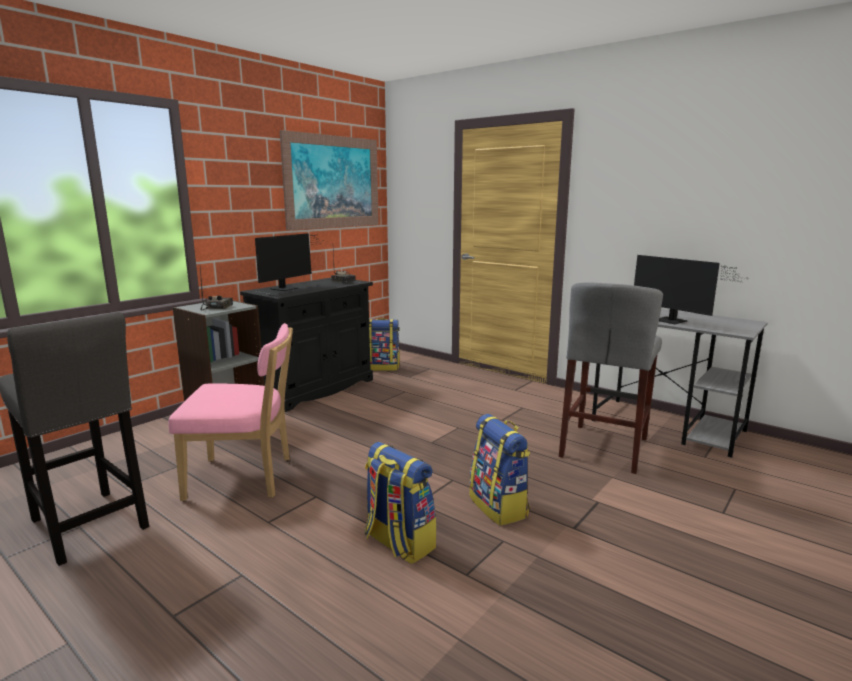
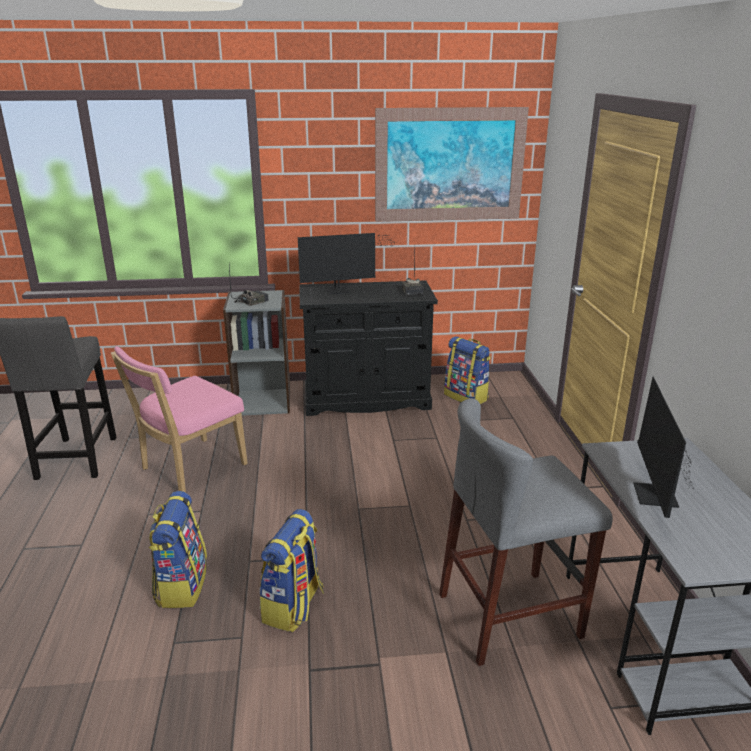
camera: 45 degrees right, 10 degrees up
(245, 478) = (189, 468): pink chair -> pink chair turned 90 degrees clockwise

